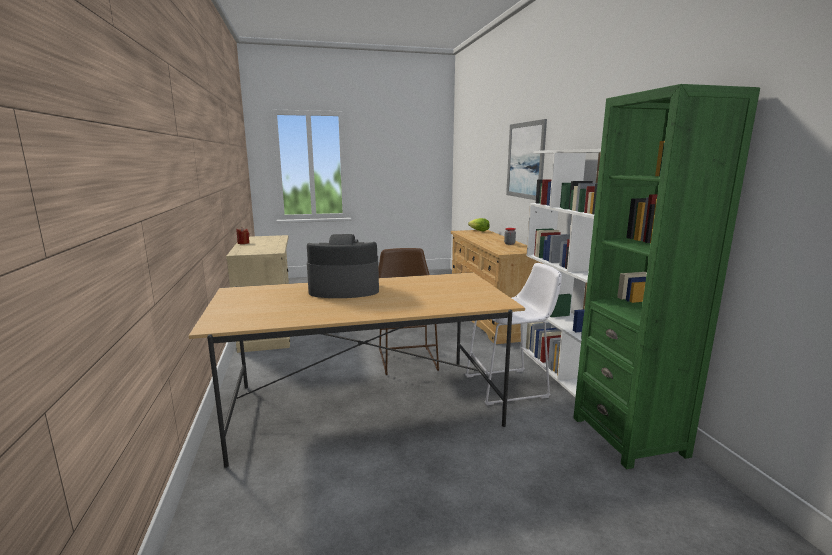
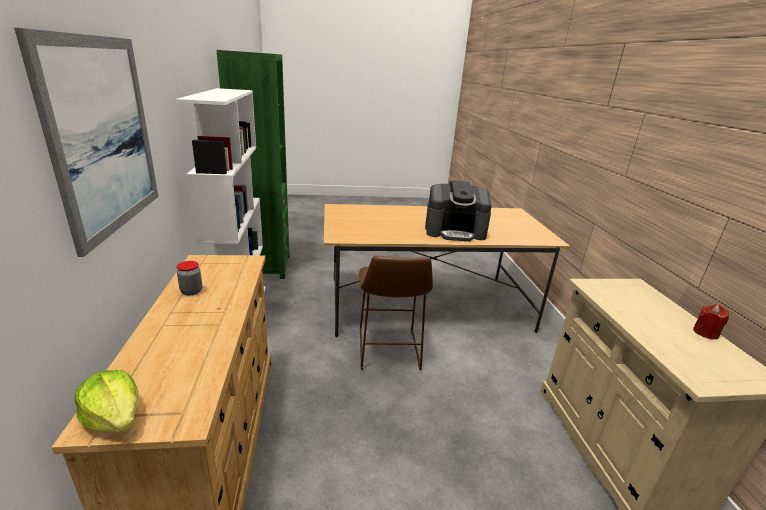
camera: 175 degrees left, 10 degrees up
(510, 386) = (305, 305): white stool -> none

